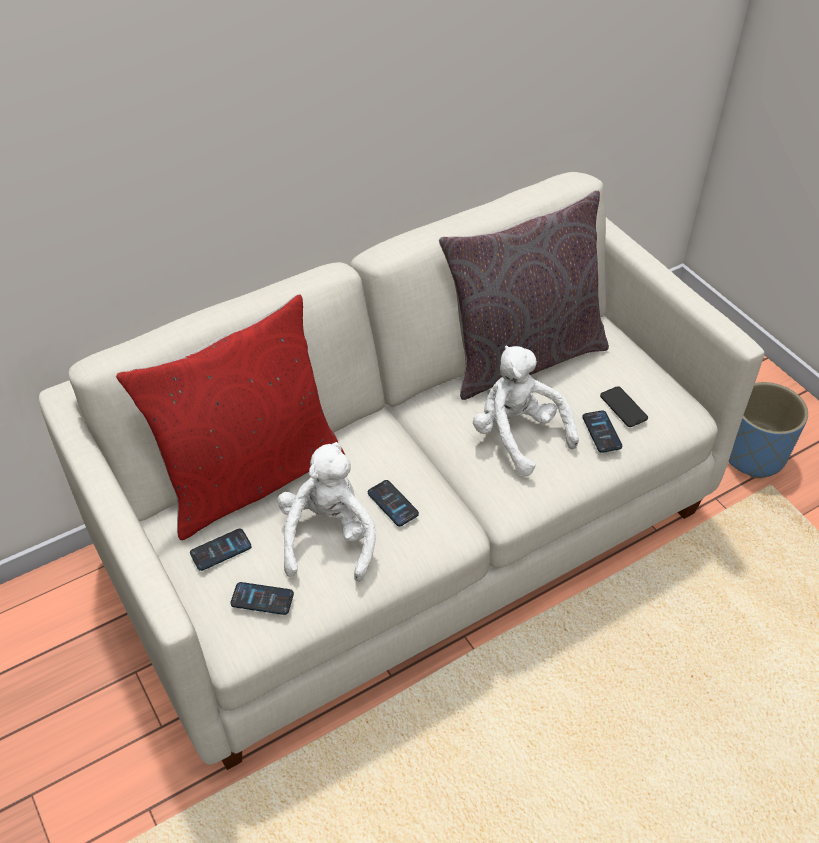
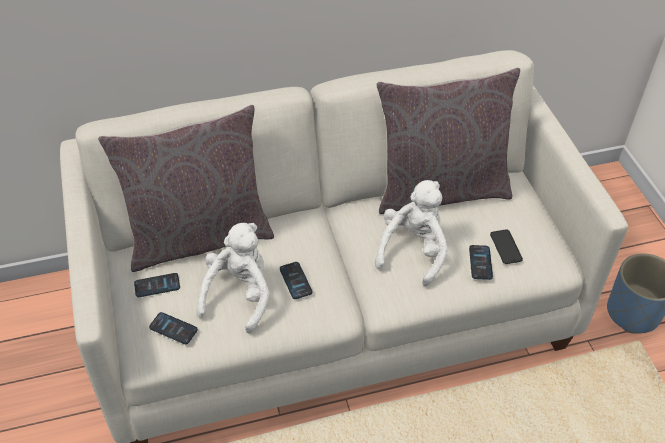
camera: 15 degrees right, 0 degrees up
(250, 477) = (199, 237): red pillow -> grey pillow
(518, 435) = (413, 250): white plush toy -> white plush toy turned 45 degrees clockwise

